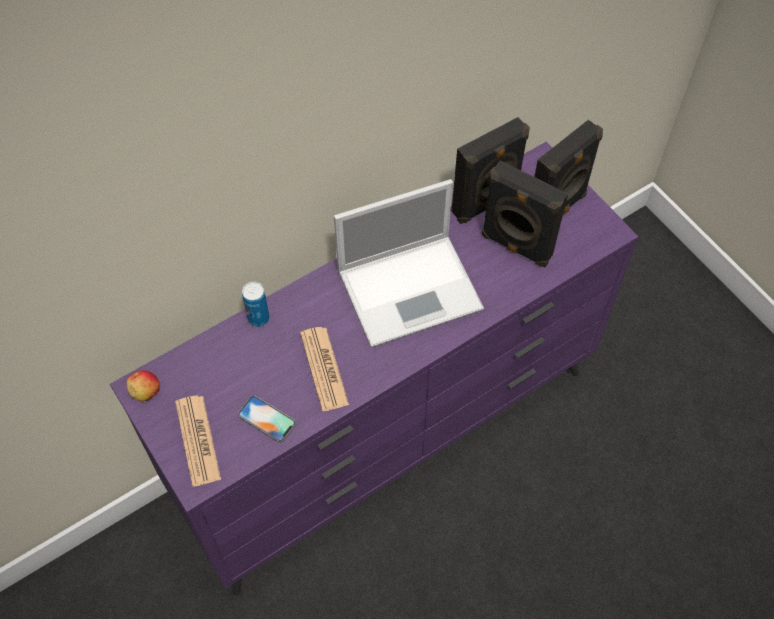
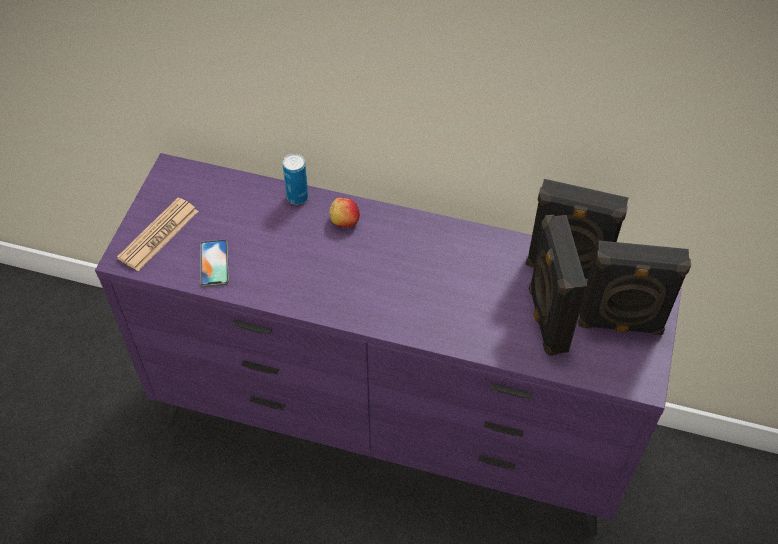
camera: 50 degrees right, 5 degrees down
(145, 391) = (172, 176): apple -> apple (344, 220)
(324, 369) = (292, 268): newspaper -> none
(412, 288) = (425, 275): laptop -> none

